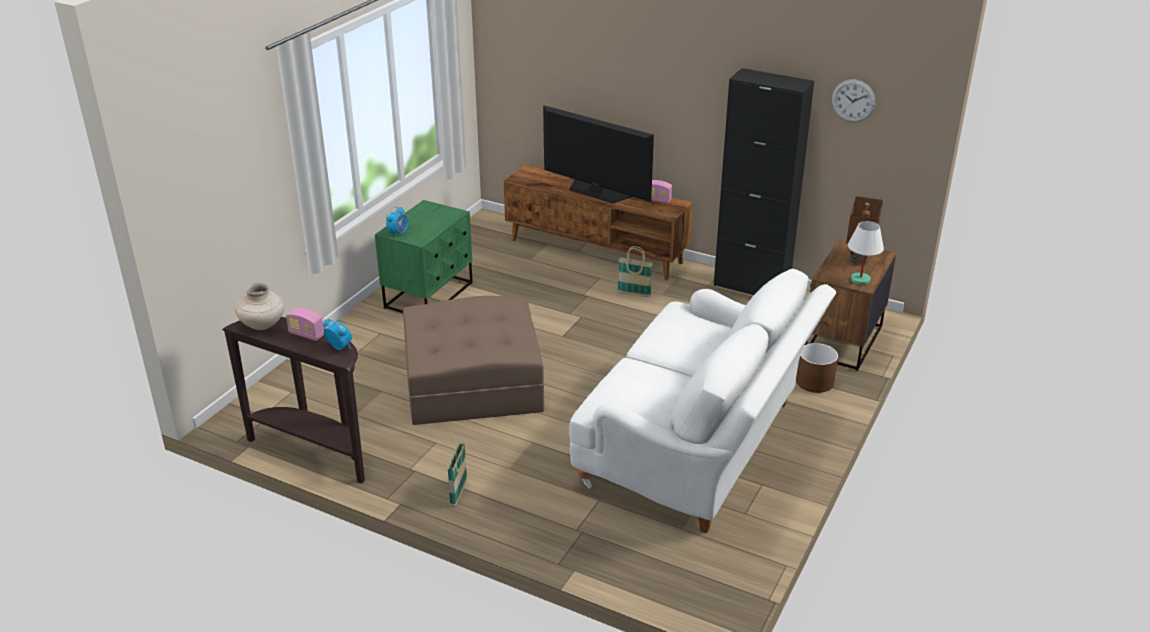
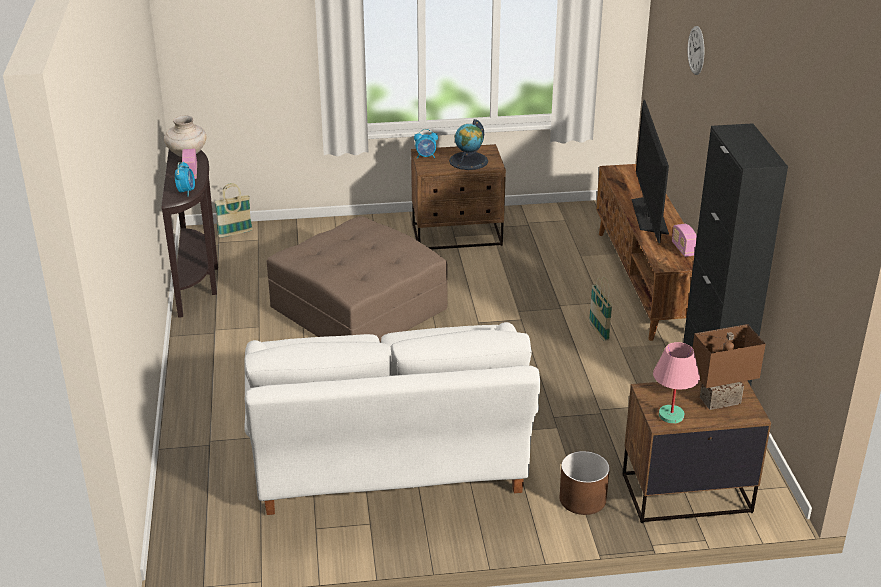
camera: 55 degrees right, 0 degrees up
(430, 295) = (457, 235): green nightstand -> brown nightstand
(434, 219) = (468, 161): none -> globe
(458, 493) = (206, 364): basket -> basket (235, 233)
(853, 100) = (812, 210): wall clock -> wall clock (696, 50)
(860, 280) = (670, 416): white table lamp -> pink table lamp

